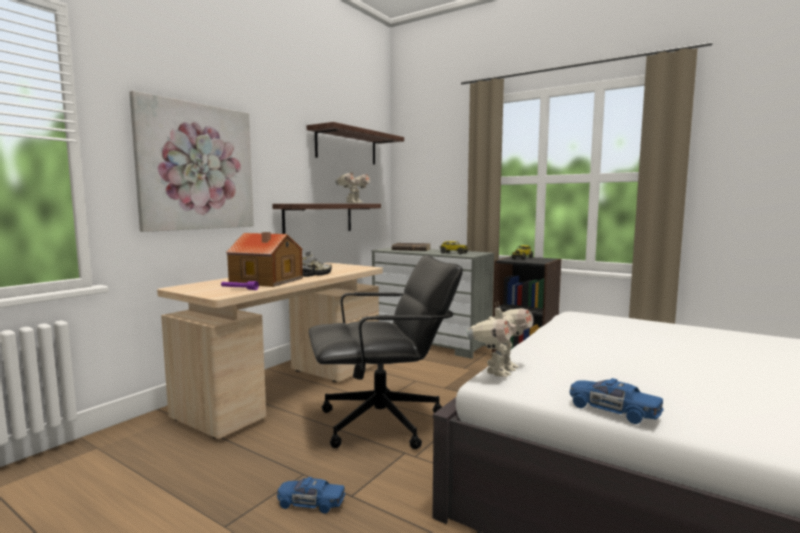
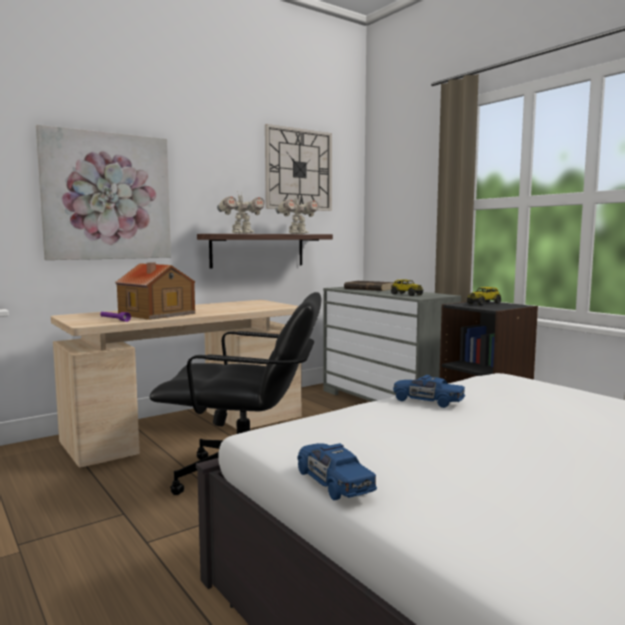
camera: 20 degrees right, 0 degrees up
(310, 503) = (104, 541): blue toy car -> blue toy car (427, 401)
(315, 274) = (216, 310): shoe -> none
(346, 147) = (298, 169): shelf -> wall clock
(499, 371) = (284, 426): toy robot -> toy robot (241, 233)

